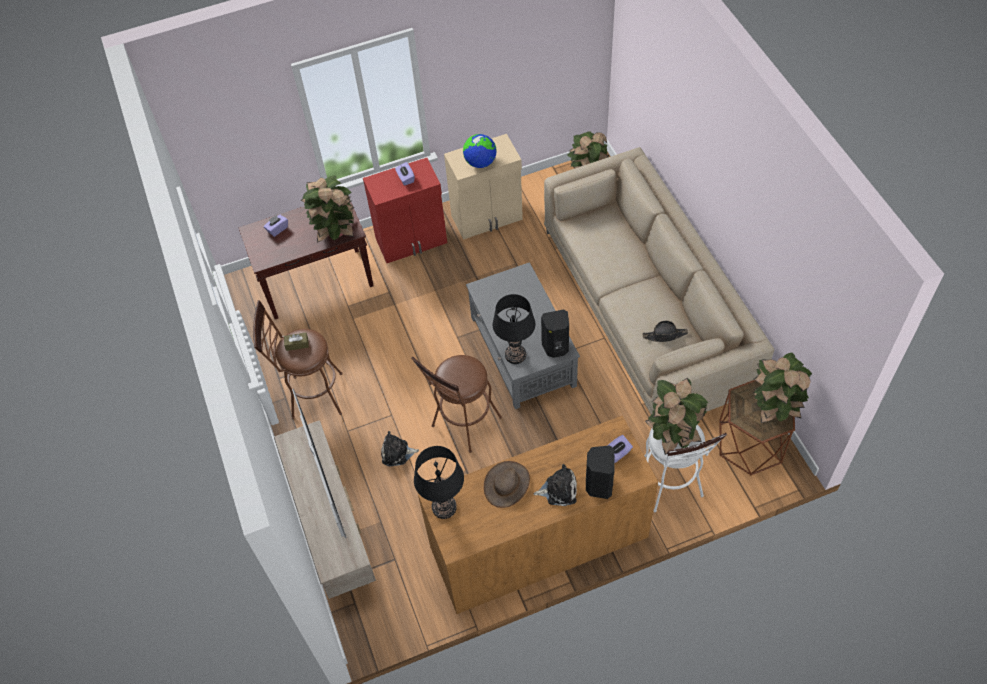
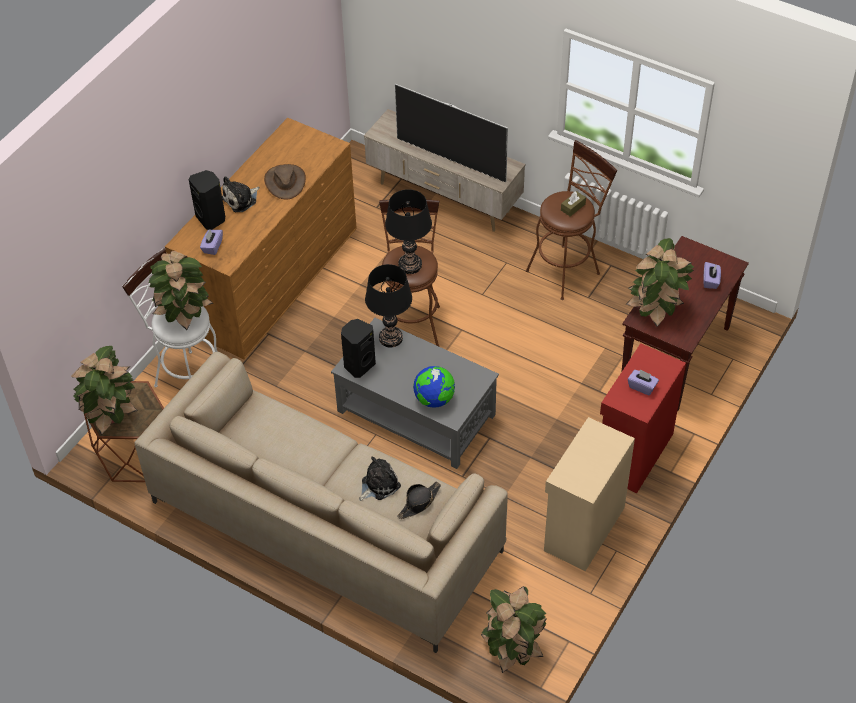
camera: 140 degrees right, 5 degrees down
(397, 453) = (447, 271): plush toy -> plush toy (378, 484)
(444, 507) = (320, 145): black table lamp -> black table lamp (410, 265)
(480, 162) = (585, 450): globe -> globe (434, 399)
(665, 335) = (262, 433): black hat -> black hat (419, 503)

